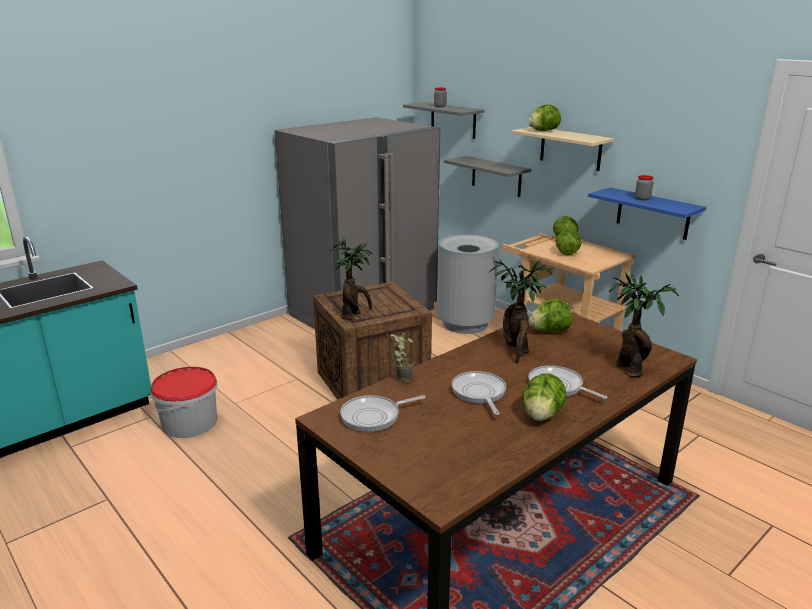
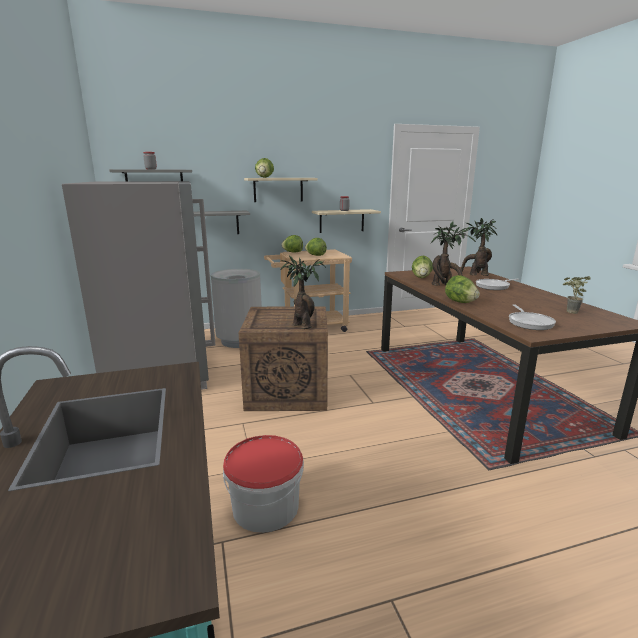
camera: 65 degrees left, 5 degrees down
(401, 378) = (473, 310): potted plant -> potted plant (569, 312)
(479, 393) = (499, 299): frying pan -> none
(541, 415) = (528, 293): lettuce -> lettuce (460, 302)
(652, 213) = (341, 221): blue shelf -> beige shelf

